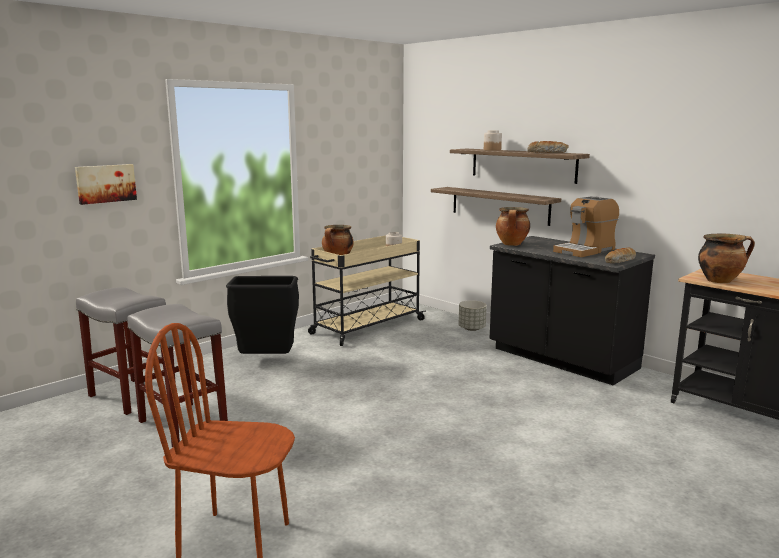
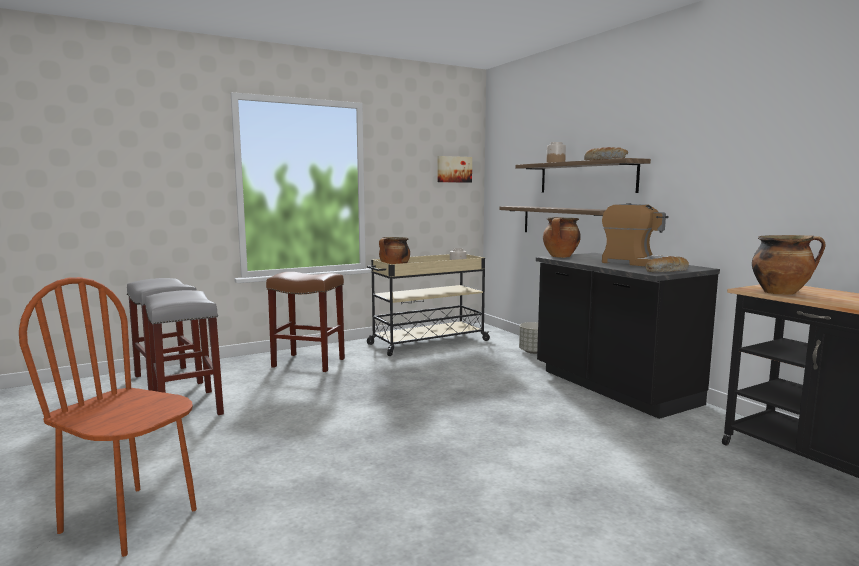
camera: 15 degrees right, 5 degrees down
(105, 183) = (167, 183): picture -> picture (454, 169)
(267, 361) = (309, 362): black trash can -> brown stool
(585, 250) = (637, 263): coffee machine -> coffee machine turned 120 degrees counterclockwise

